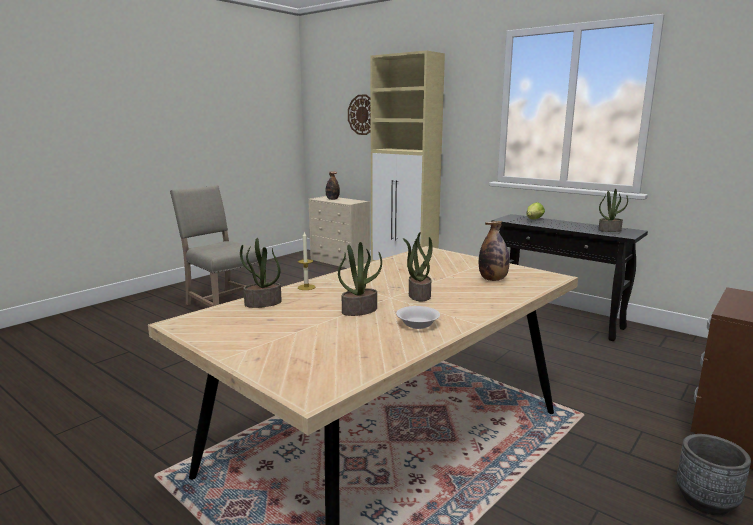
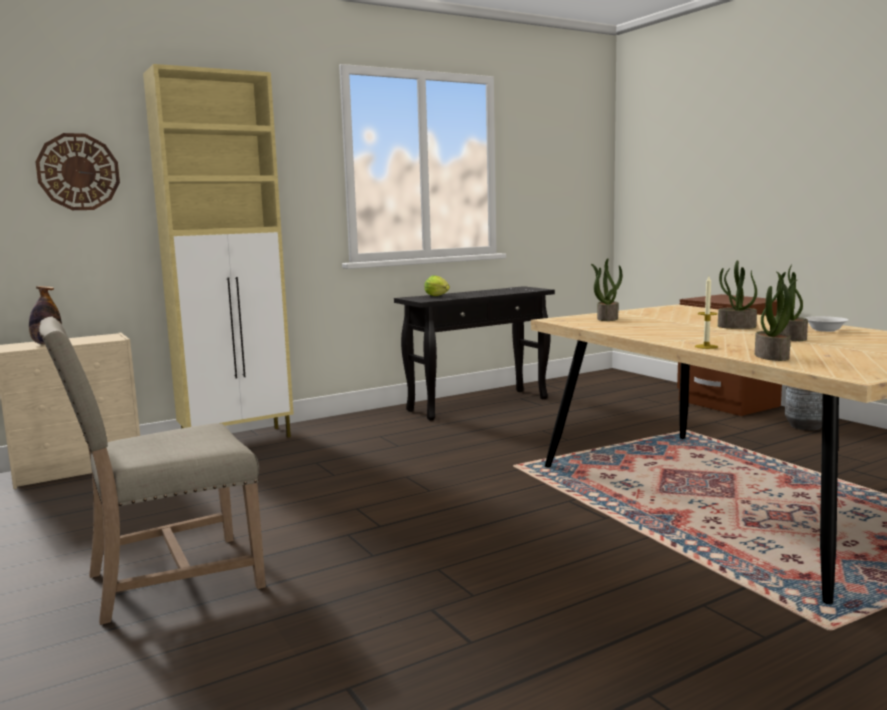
camera: 70 degrees left, 5 degrees down
(493, 279) = (683, 314): bottle -> none
(609, 230) = (513, 289): potted plant -> potted plant (607, 318)

